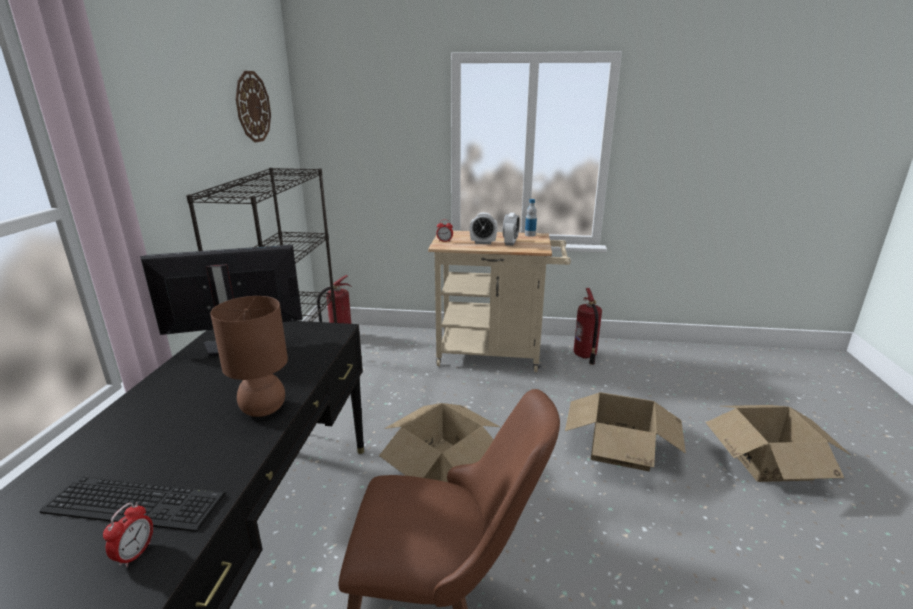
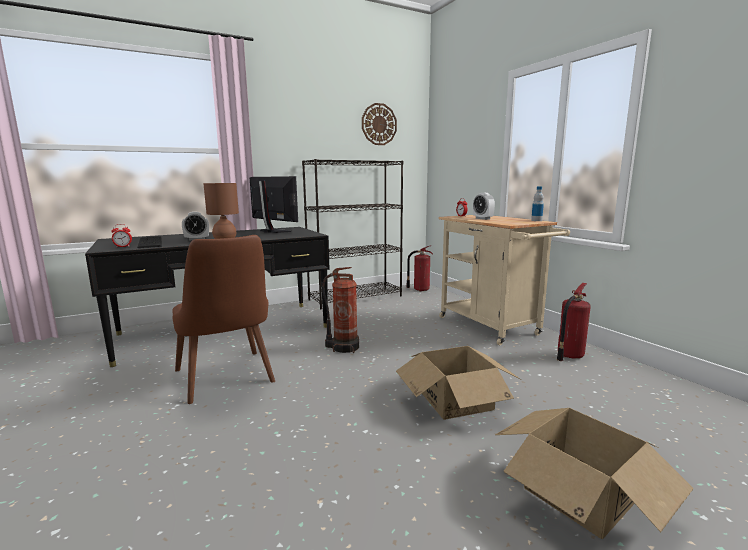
camera: 55 degrees right, 10 degrees down
(442, 463) = (344, 347): cardboard box -> fire extinguisher
(510, 243) = (501, 220): alarm clock -> alarm clock (197, 239)

